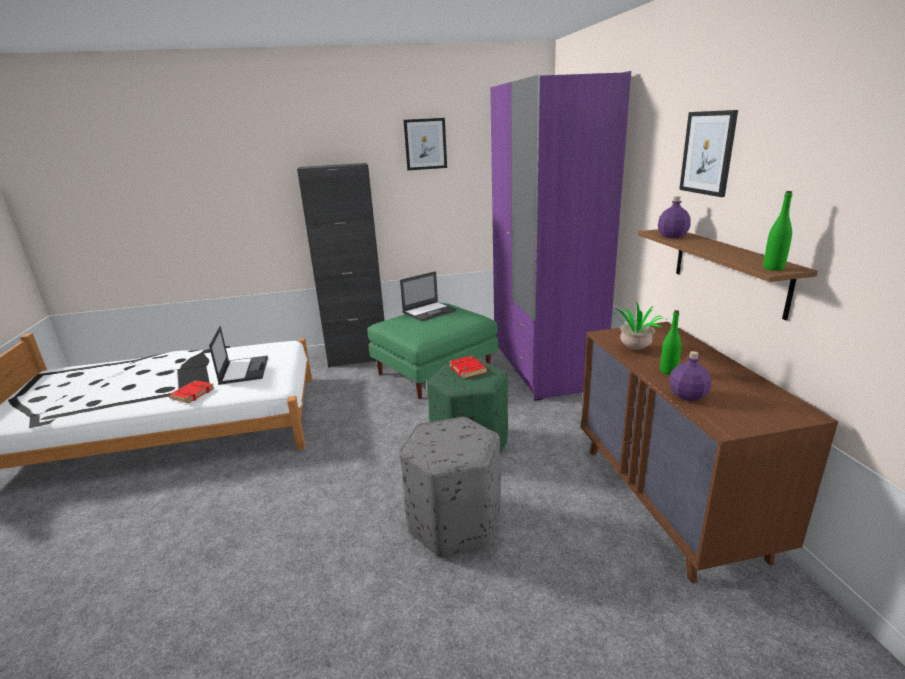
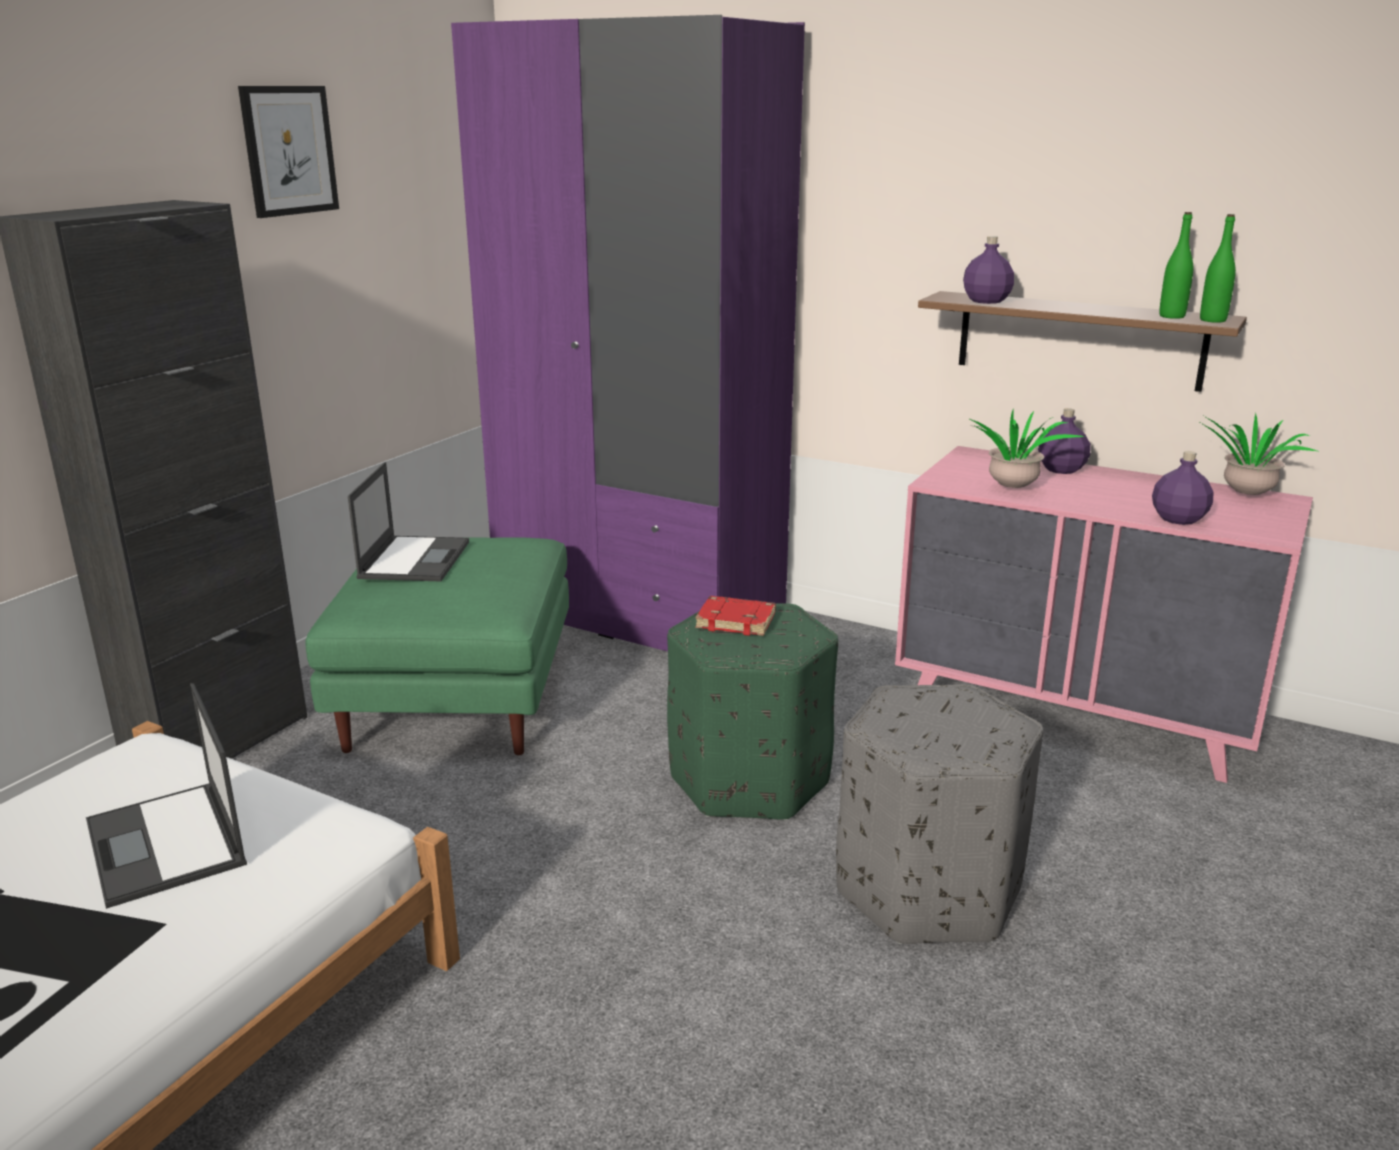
camera: 50 degrees left, 0 degrees up
(192, 394) = (140, 960): red book -> none
(244, 370) = (166, 844): laptop -> laptop turned 150 degrees counterclockwise
(668, 371) = (1103, 501): green bottle -> green bottle (1171, 316)
(669, 501) = (1077, 713): brown dresser -> pink dresser
(692, 349) = (1062, 469): none -> purple bottle
(707, 153) = (1013, 166): picture -> none
(779, 402) = (1246, 496): none -> potted plant

